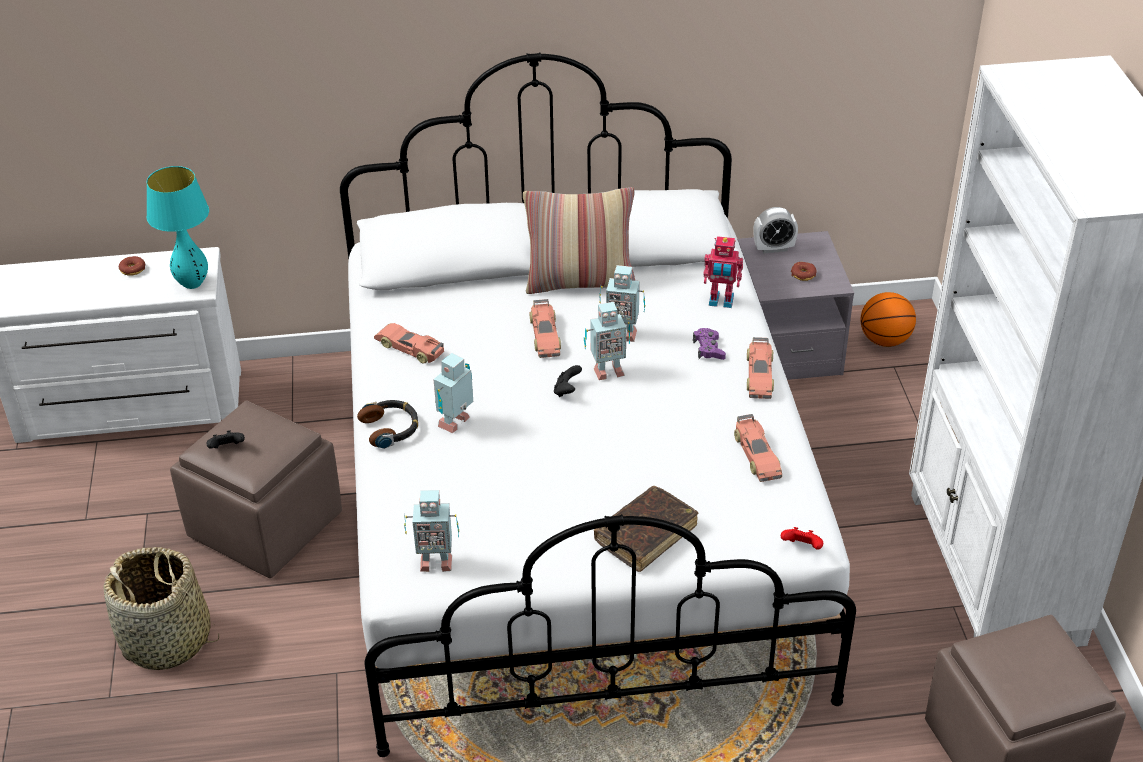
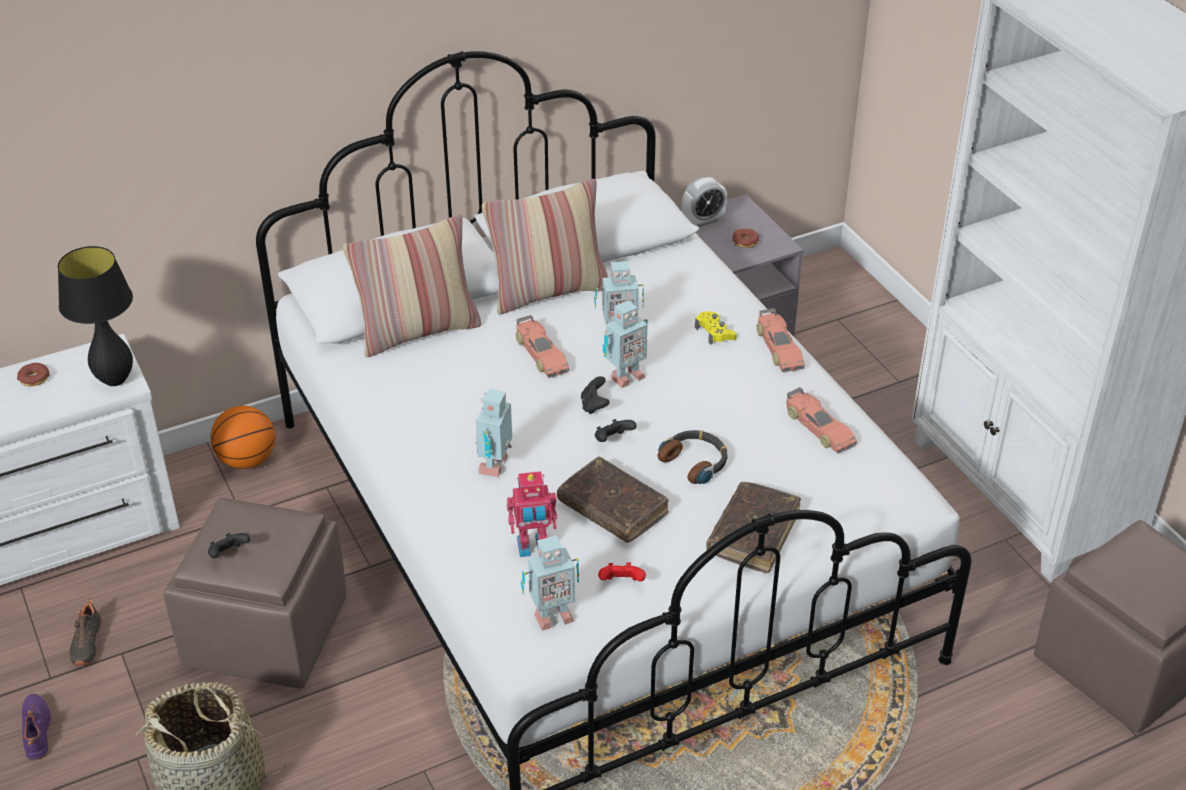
camera: 20 degrees left, 0 degrees up
(57, 559) = (38, 731): none -> purple shoe
(124, 498) = (85, 643): none -> black shoe
(192, 284) = (115, 380): turquoise table lamp -> black table lamp
(390, 428) = (428, 487): headphones -> headphones (695, 461)
(410, 348) = (404, 398): toy car -> none
(451, 294) = (418, 331): none -> pillow
(535, 483) = (612, 508): none -> brown book
(567, 424) = (613, 440): none -> black game controller
(708, 349) = (715, 332): purple game controller -> yellow game controller
(721, 302) = (701, 282): toy robot -> toy robot (533, 548)
(802, 548) = (911, 509): red game controller -> red game controller (621, 583)
(885, 340) = (816, 295): basketball -> basketball (247, 460)

